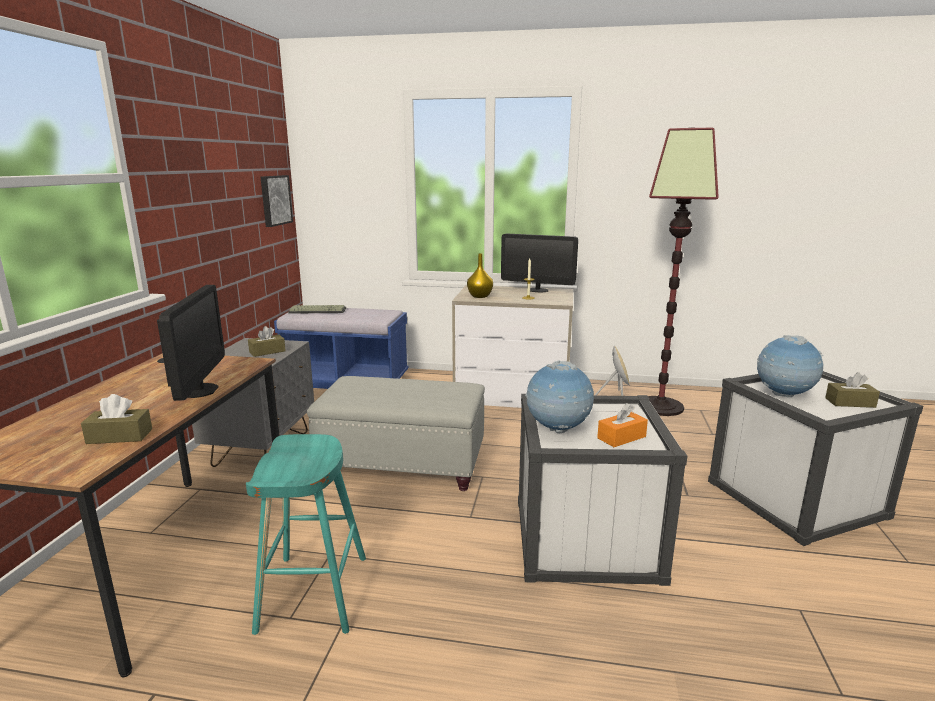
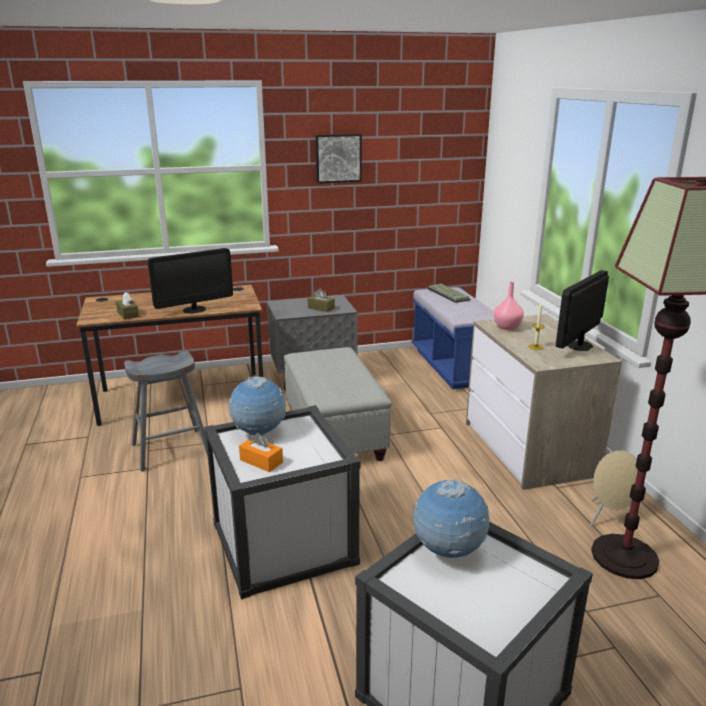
camera: 65 degrees right, 5 degrees up
(274, 200) = (447, 187): picture -> picture (338, 158)
(313, 592) = (171, 450): turquoise stool -> grey stool
(480, 296) = (507, 327): yellow vase -> pink vase
(537, 290) = (579, 345): monitor -> monitor turned 45 degrees clockwise
(850, 402) = (470, 607): brown tissue box -> none

